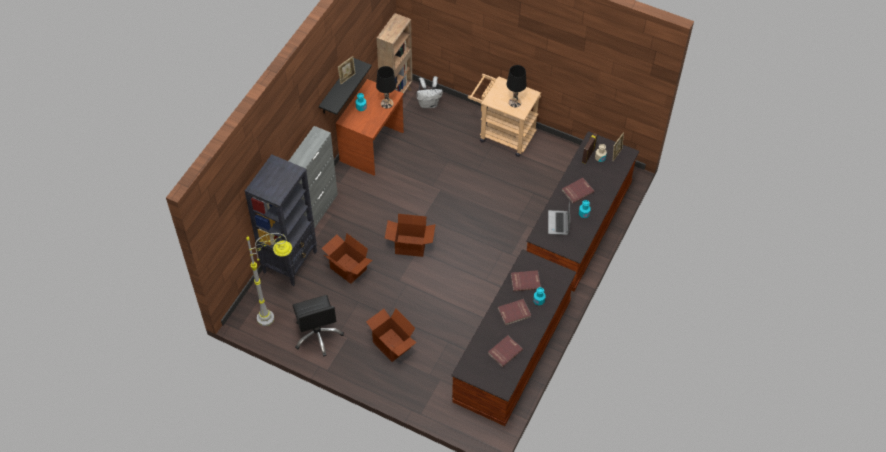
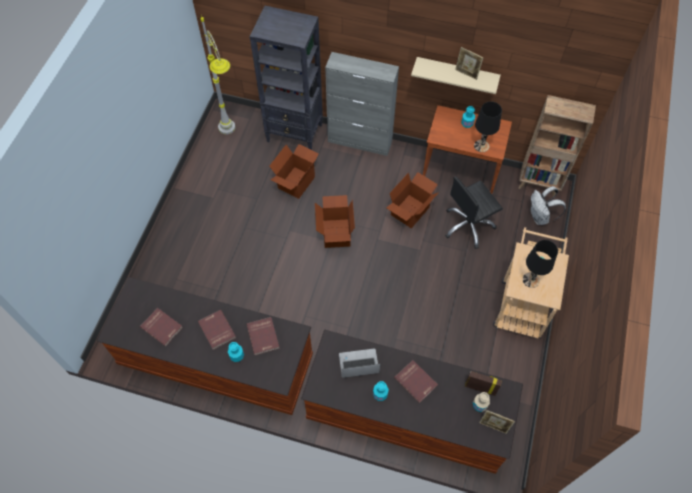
camera: 80 degrees right, 5 degrees up
(318, 335) = (213, 172): black office chair -> black office chair (468, 226)
(337, 88) = (456, 73): black shelf -> beige shelf
(392, 344) = (209, 238): cardboard box -> cardboard box (410, 212)

